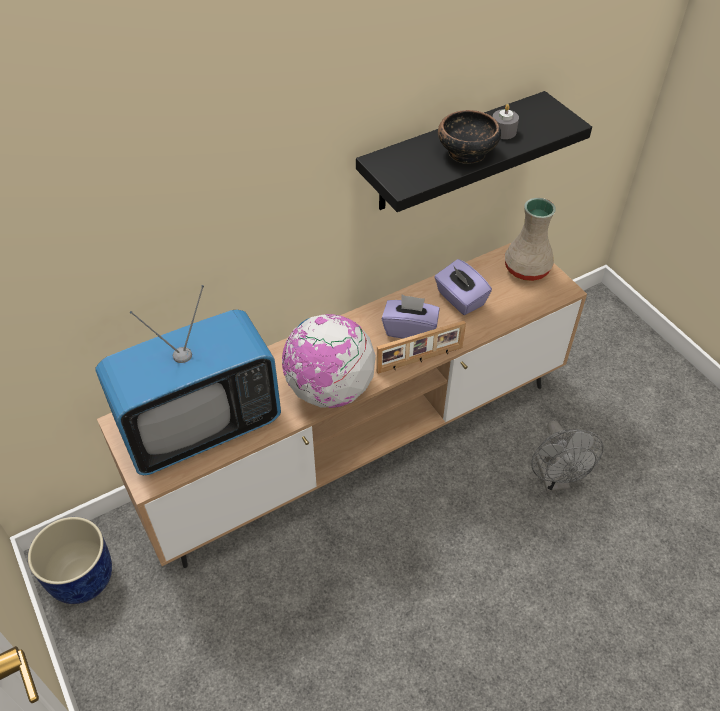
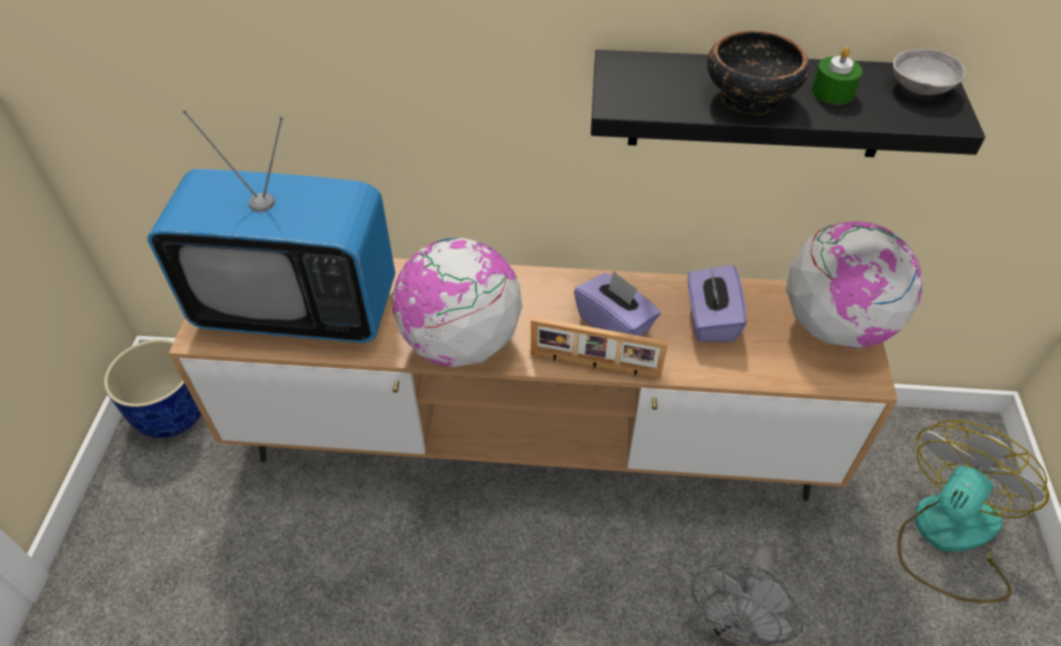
camera: 35 degrees right, 0 degrees up
(503, 131) = (832, 92): grey candle -> green candle
(526, 268) = (835, 325): beige vase -> globe
(541, 111) = (920, 88): none -> grey bowl
(622, 366) = (947, 537): none -> fan

